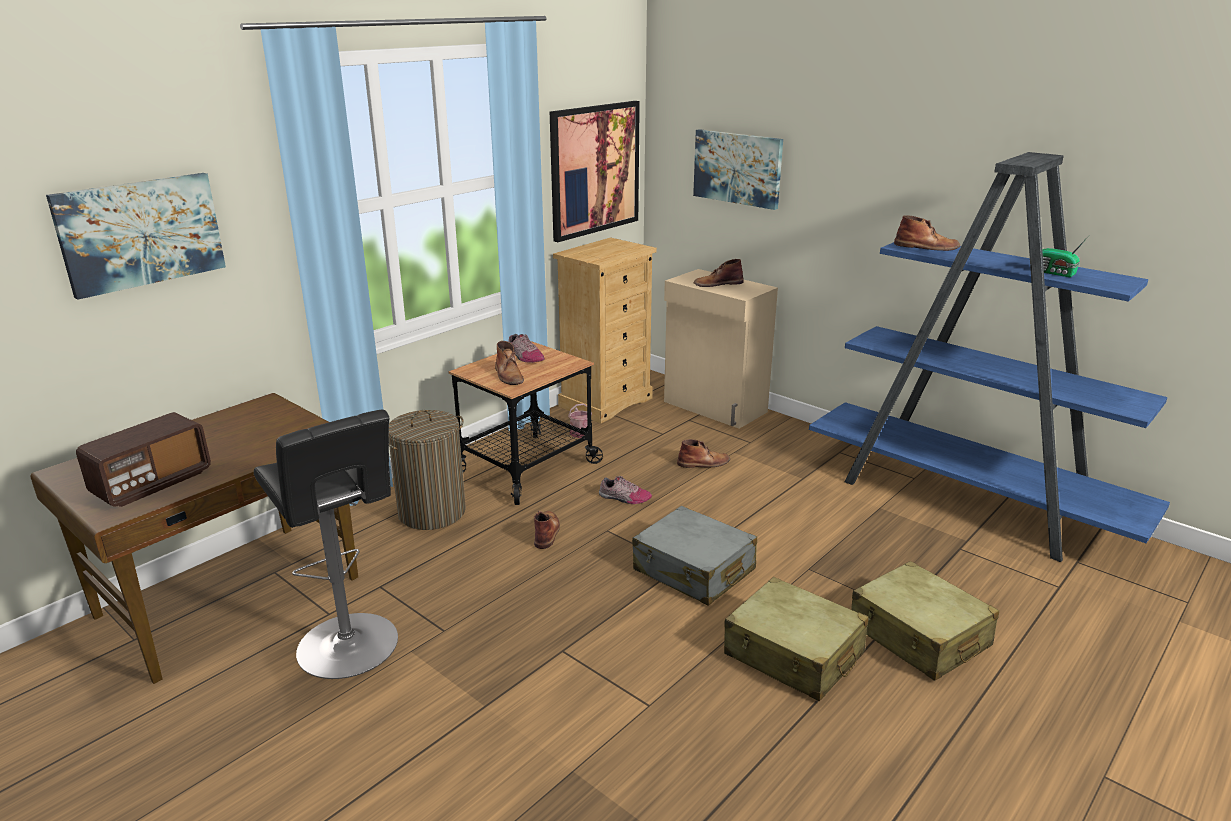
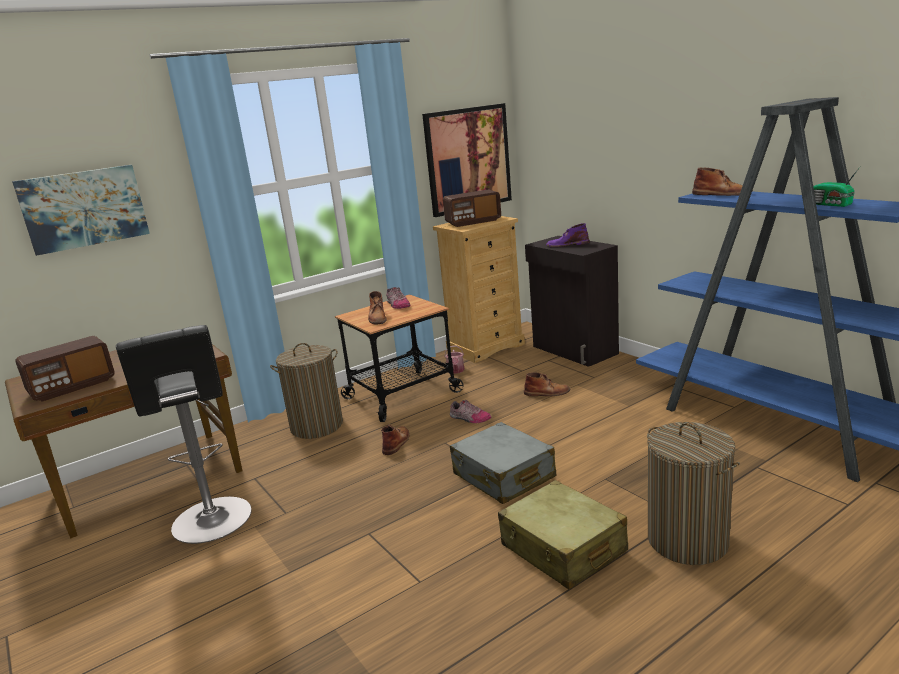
camera: 15 degrees right, 5 degrees down
(602, 250) = (473, 222): none -> radio
(714, 407) = (574, 350): beige cabinet -> black cabinet
(717, 283) = (567, 245): brown boot -> purple boot
(737, 168) = (581, 148): picture -> none
(919, 636) = (688, 540): beige suitcase -> laundry basket

